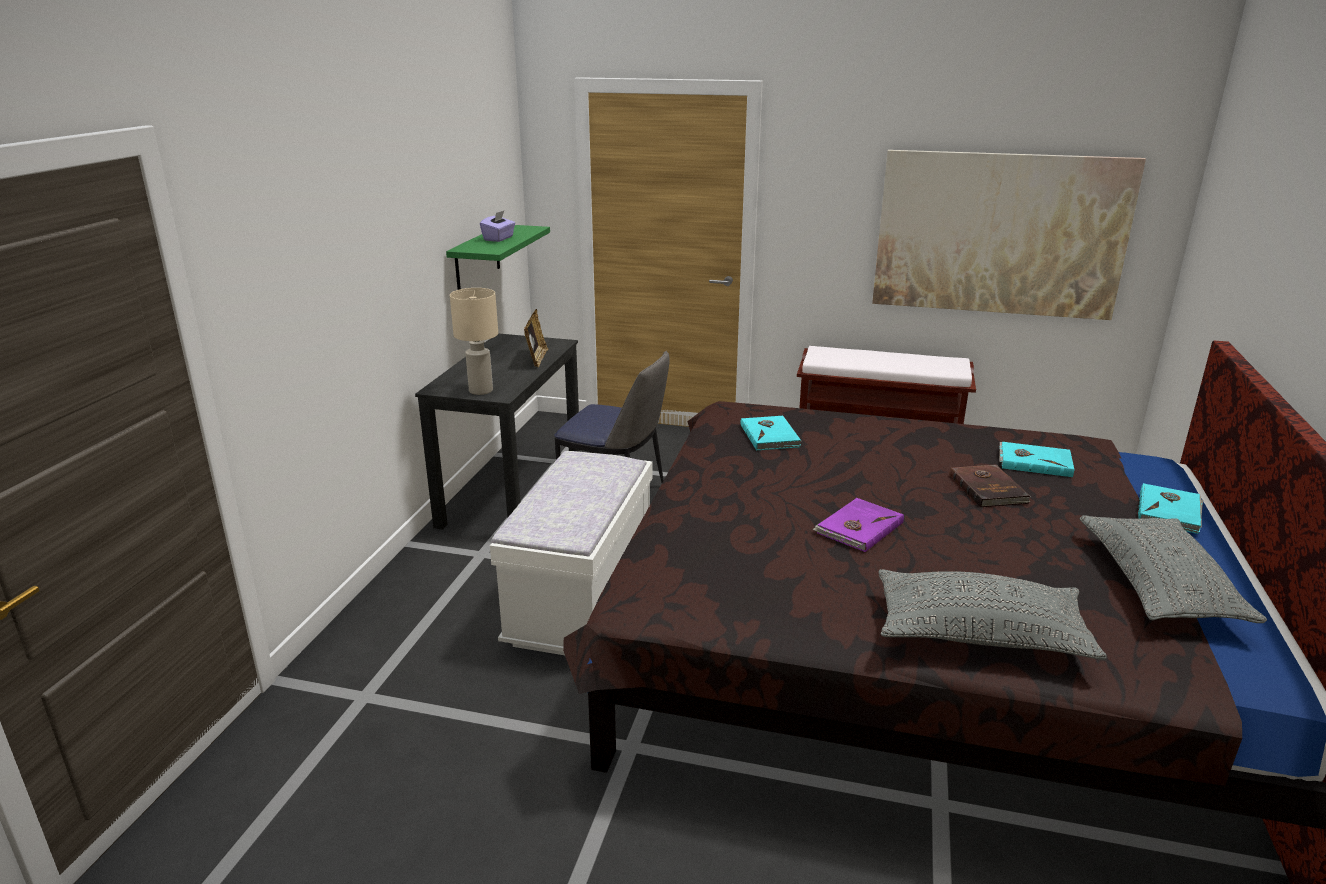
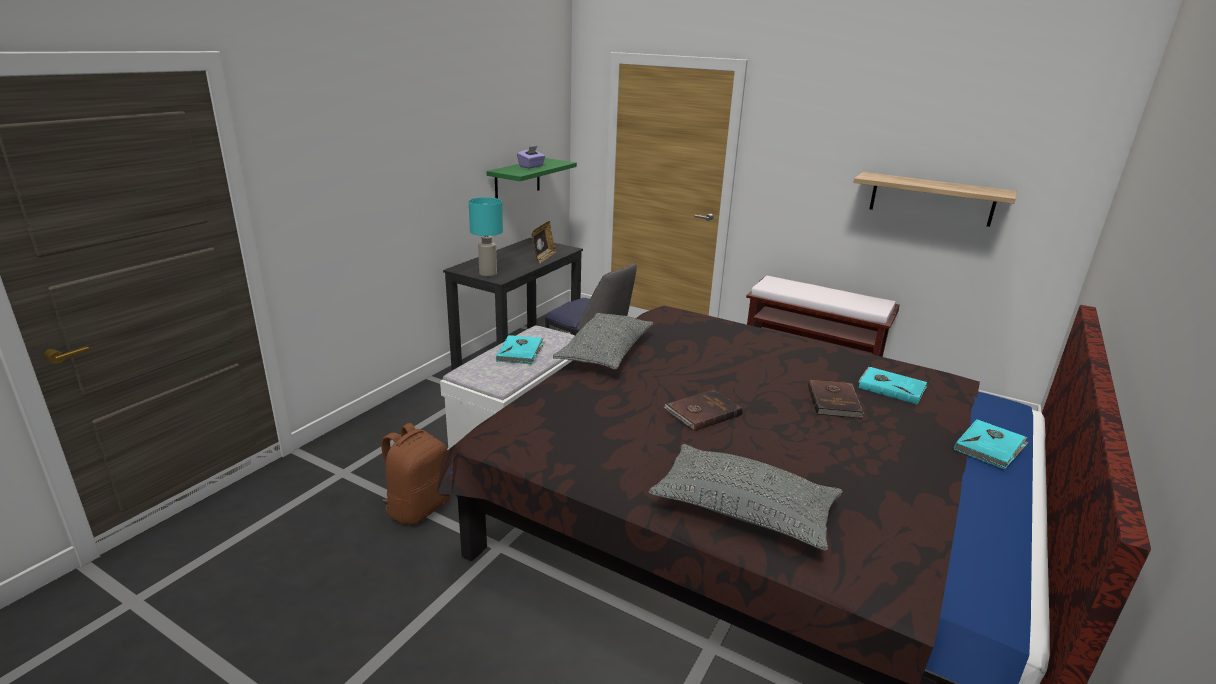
camera: 15 degrees right, 0 degrees up
(481, 390) = (488, 273): beige table lamp -> turquoise table lamp
(497, 719) = (418, 507): none -> brown backpack
(770, 435) = (683, 335): turquoise book -> turquoise book (521, 352)
(858, 528) = (702, 412): purple book -> brown book
(999, 234) = (931, 199): picture -> shelf
(1158, 586) = (934, 504): grey pillow -> grey pillow (605, 353)

